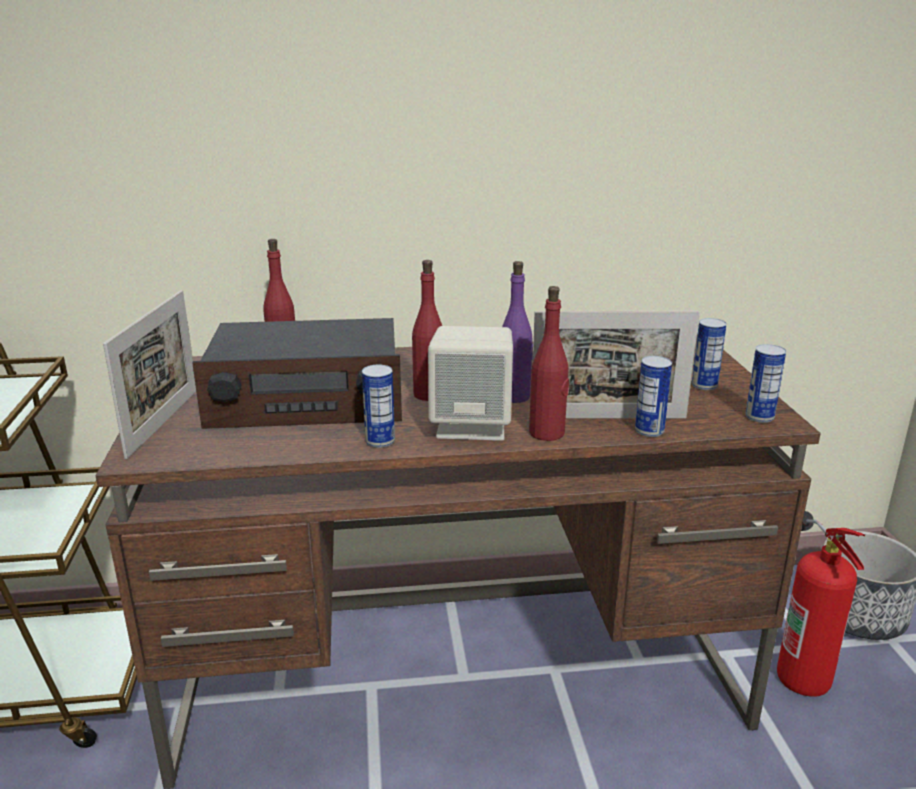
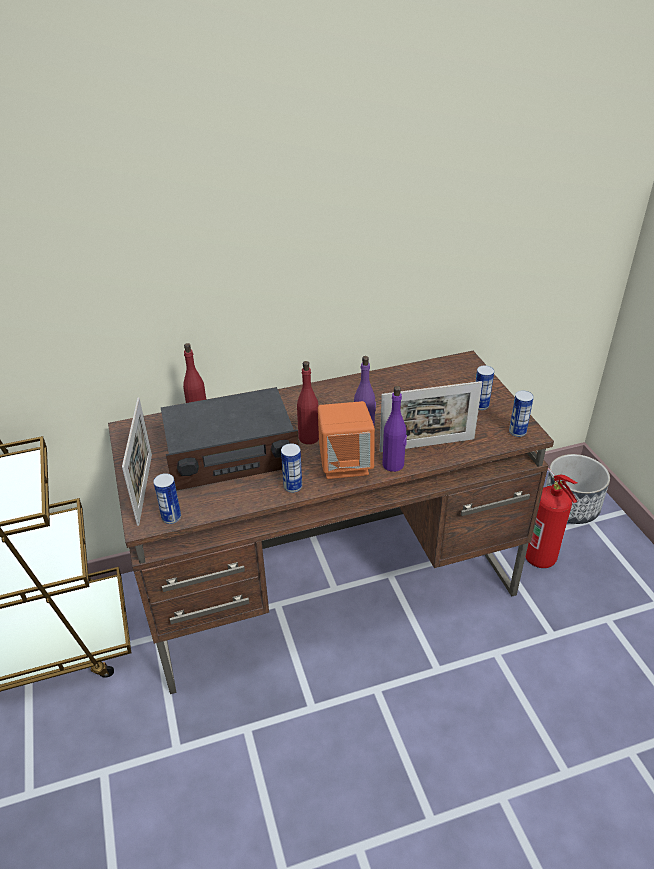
camera: 10 degrees left, 15 degrees up
(472, 426) = (345, 464): beige speaker -> orange speaker
(547, 433) = (393, 464): red bottle -> purple bottle
(649, 431) = (454, 454): can -> can (171, 517)

